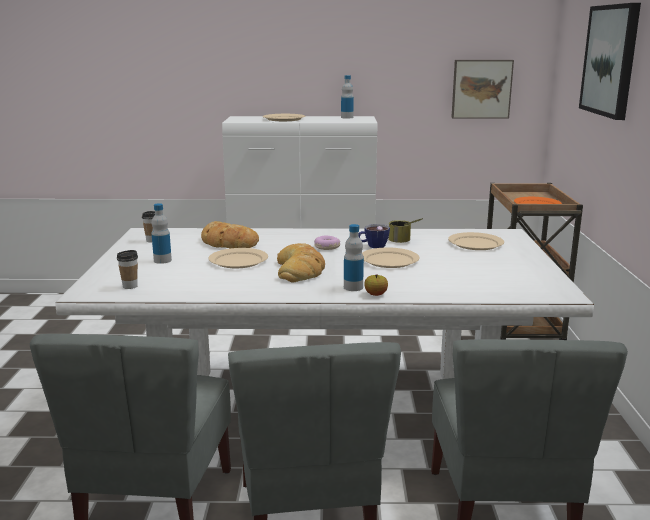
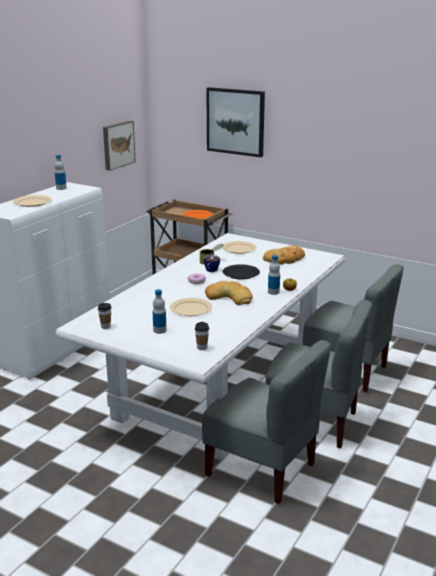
camera: 60 degrees left, 5 degrees up
(228, 243) = (147, 305): bread -> bread (285, 259)
(390, 260) = (241, 273): beige plate -> black plate

